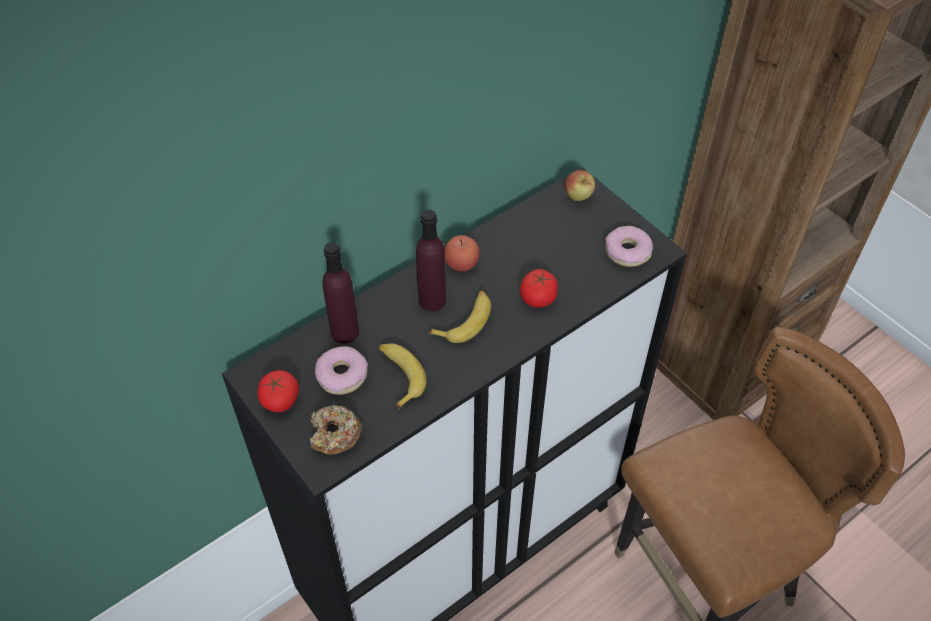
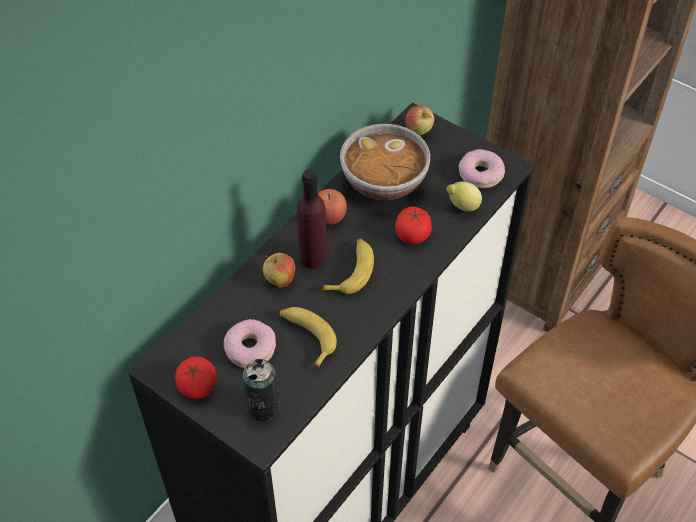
camera: 15 degrees left, 0 degrees up
(335, 435) = (263, 407): donut -> can
(345, 332) = (238, 306): purple bottle -> none
(392, 315) = (280, 280): none -> apple
(527, 240) = (384, 182): none -> bowl
(597, 280) = (462, 206): none -> lemon

